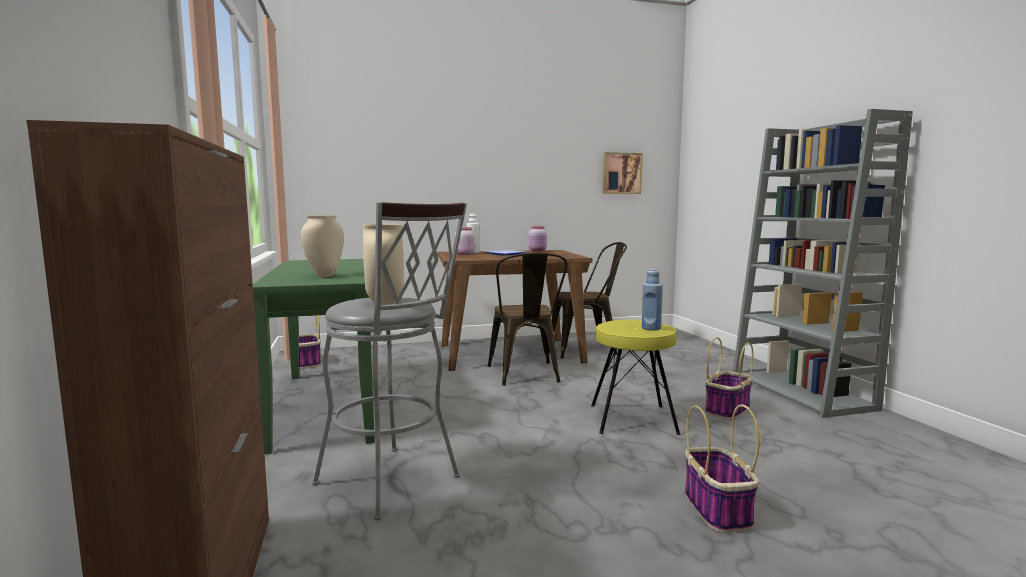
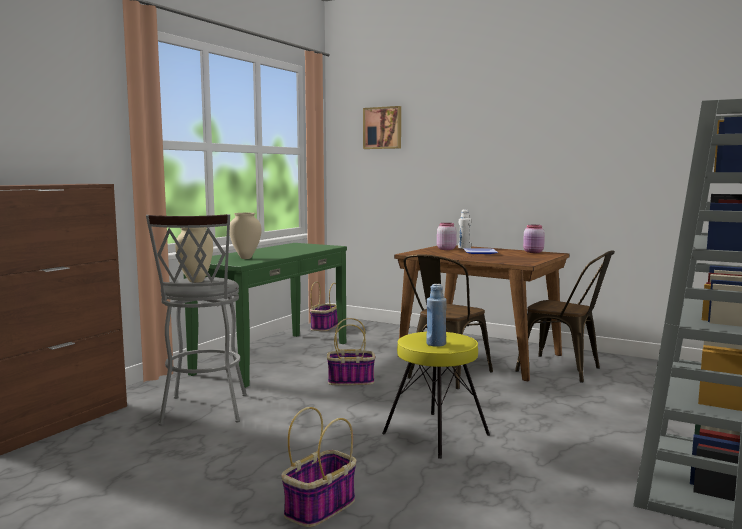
camera: 45 degrees right, 0 degrees up
(621, 173) = (671, 163): picture -> picture (383, 128)
(727, 409) = (546, 460): basket -> basket (351, 381)

